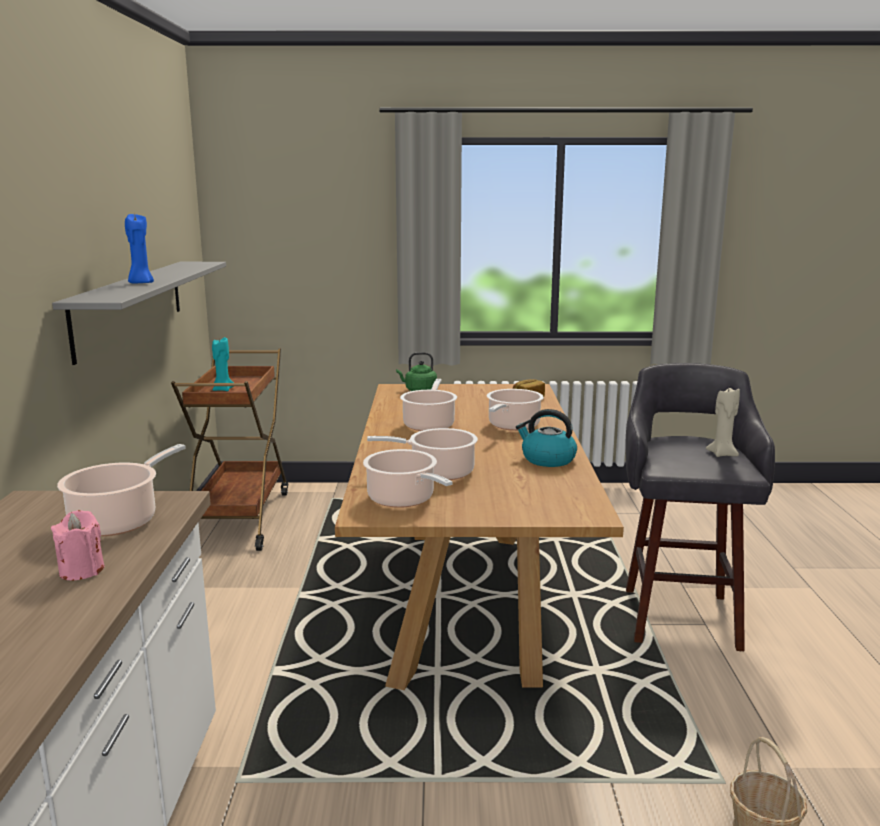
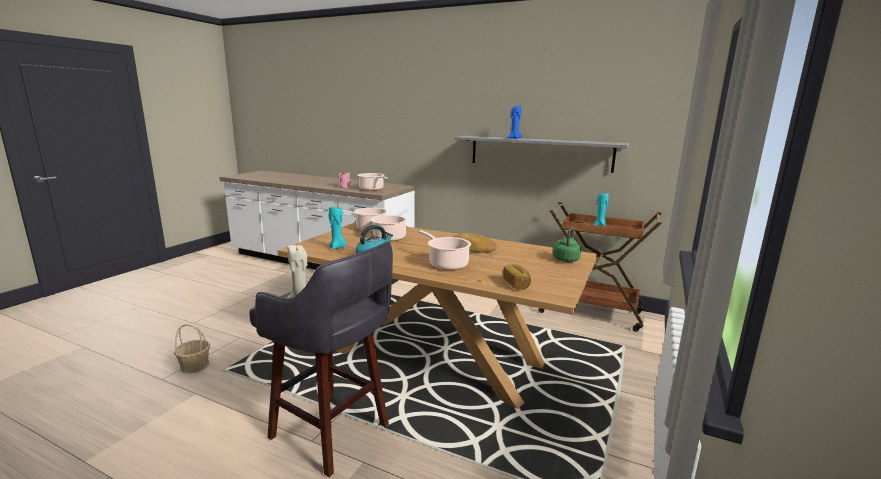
camera: 115 degrees right, 0 degrees up
(429, 424) = (473, 248): cooking pot -> bread
(543, 490) = (337, 247): none -> turquoise candle

